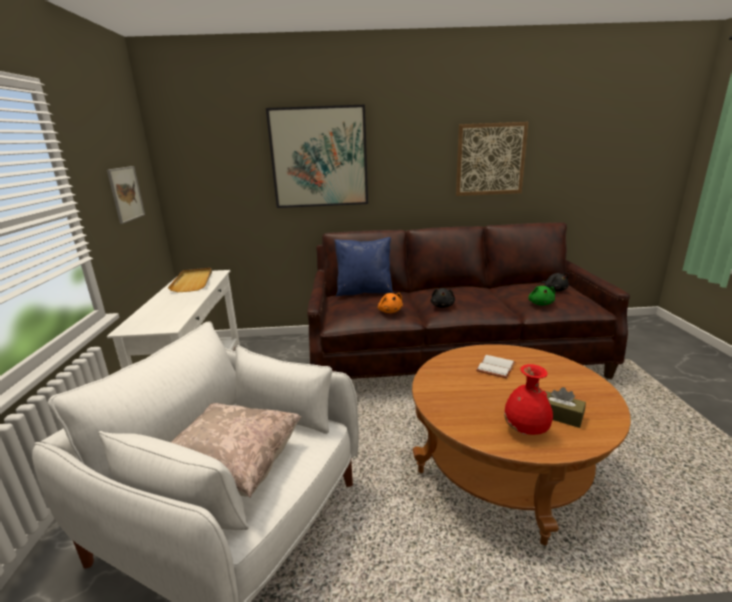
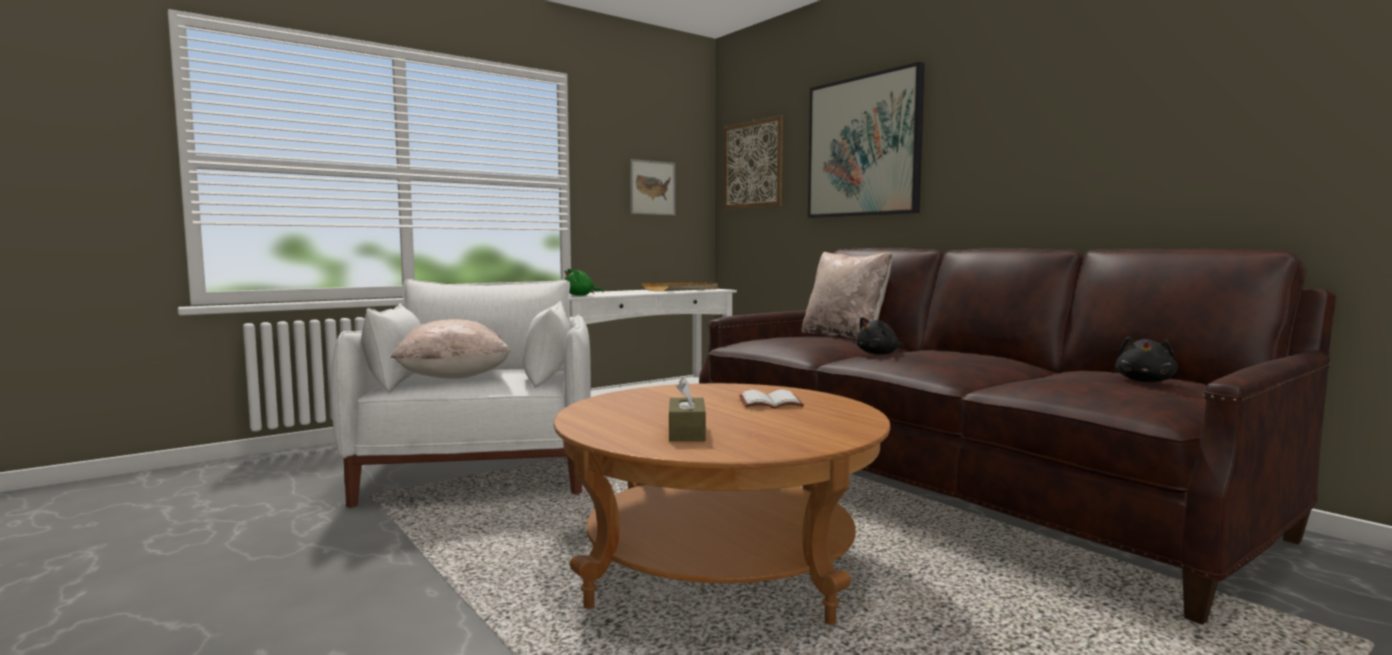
camera: 55 degrees right, 15 degrees down
(364, 292) = (845, 336): blue pillow -> beige pillow
(390, 311) = (804, 345): orange plush toy -> none
(490, 158) = (1139, 123): picture -> picture (753, 163)
(526, 431) = (623, 424): red vase -> none
(540, 303) = (1040, 381): green plush toy -> green plush toy (580, 295)

